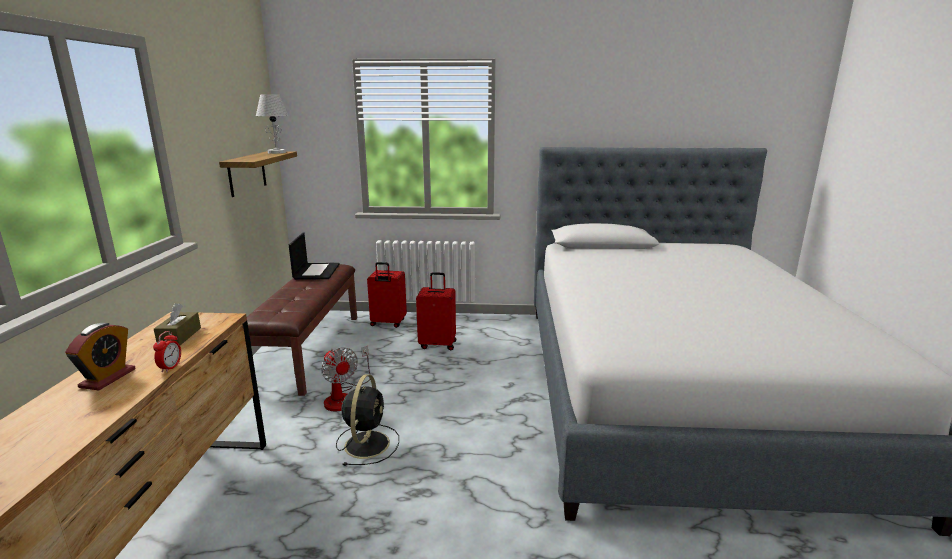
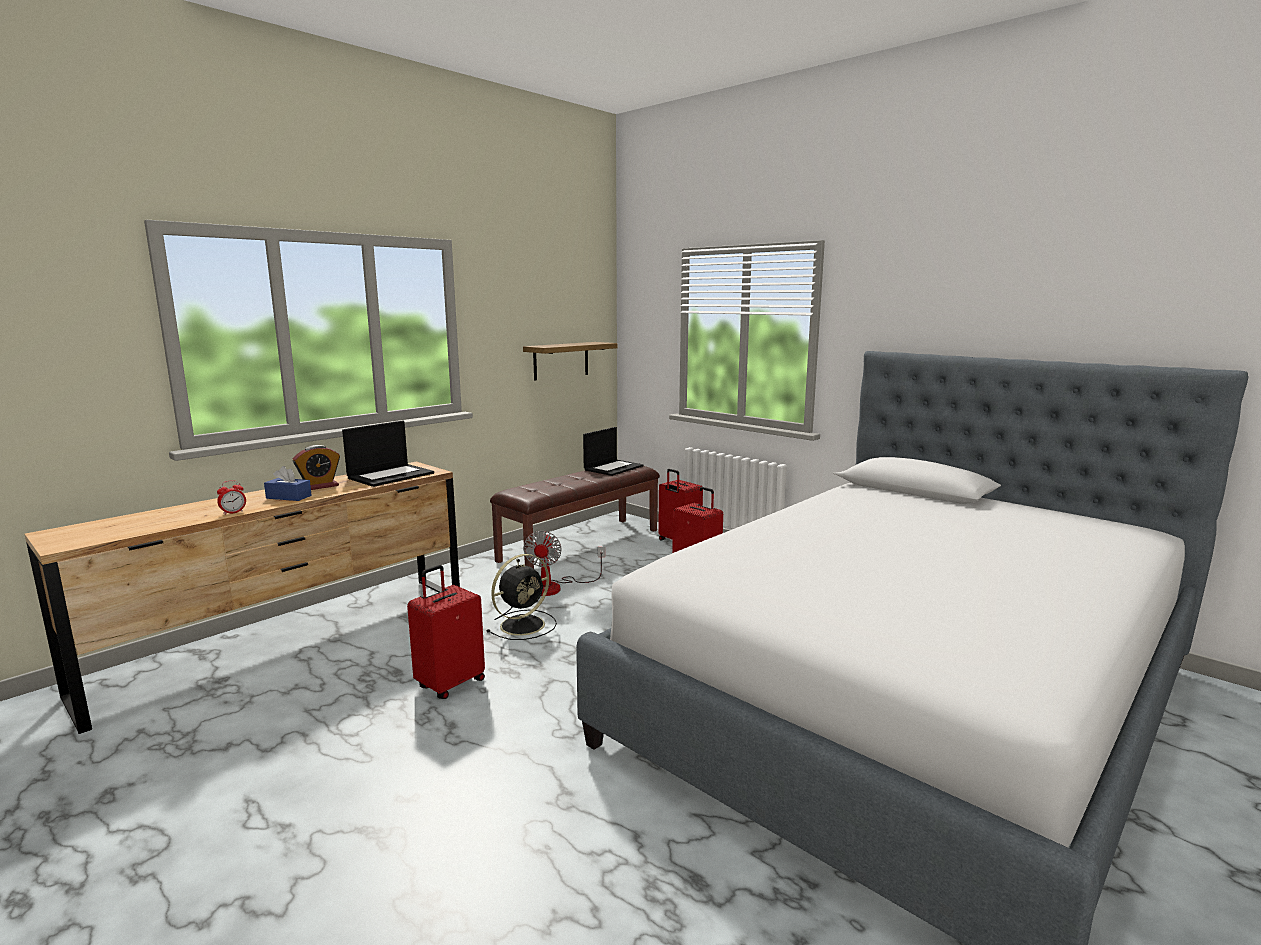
camera: 40 degrees right, 5 degrees down
(92, 406) = (288, 497): none -> blue tissue box
(170, 367) = (354, 489): alarm clock -> alarm clock (233, 512)
(179, 336) = (391, 475): brown tissue box -> laptop
(277, 152) = (595, 343): white table lamp -> none
(384, 533) = (450, 684): none -> red suitcase

